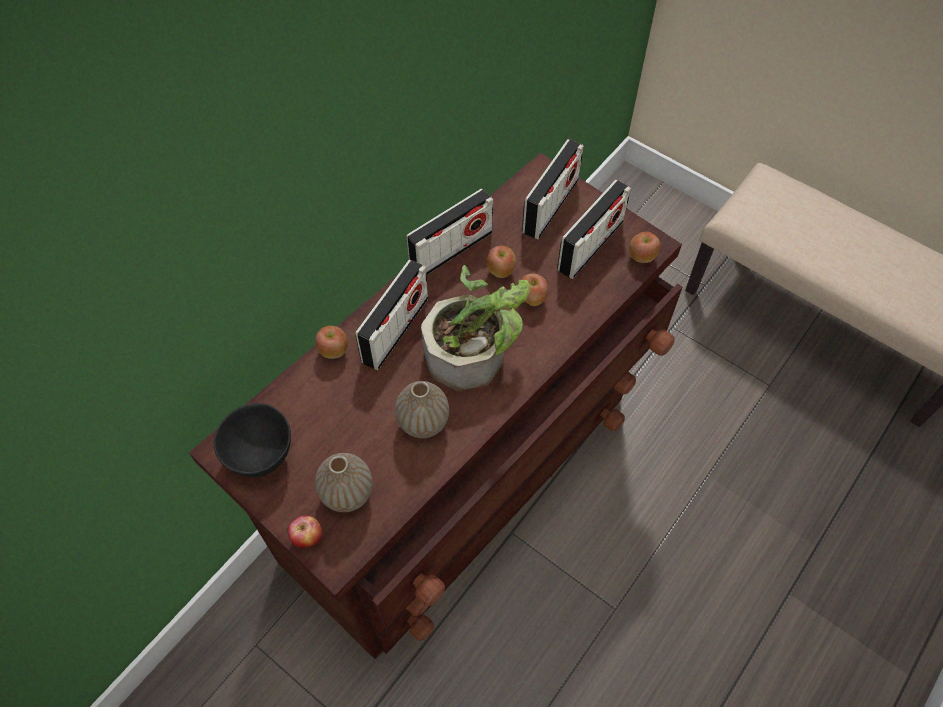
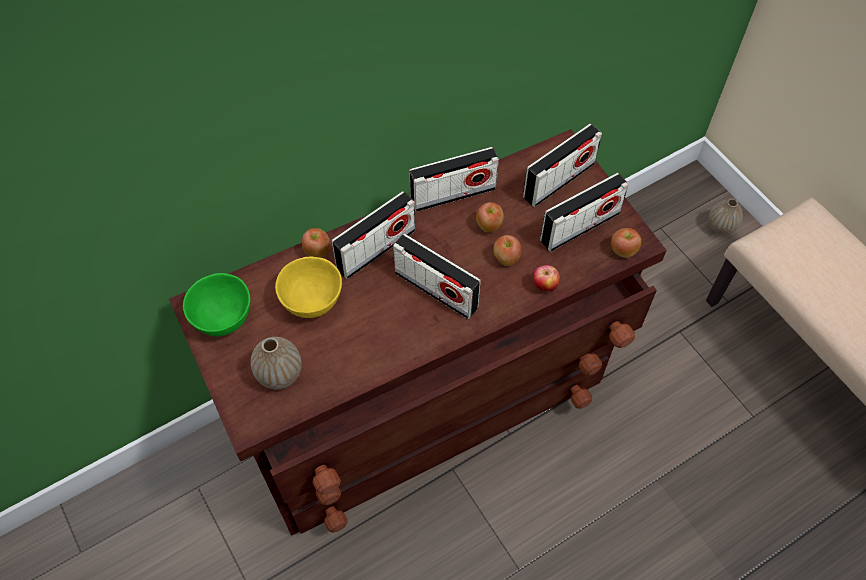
camera: 20 degrees right, 0 degrees up
(261, 453) = (224, 318): black bowl -> green bowl
(308, 538) = (233, 400): apple -> apple (544, 286)
(351, 404) = (313, 301): none -> yellow bowl
(423, 422) = (367, 336): vase -> vase (720, 227)
(475, 352) = (436, 290): potted plant -> radio

